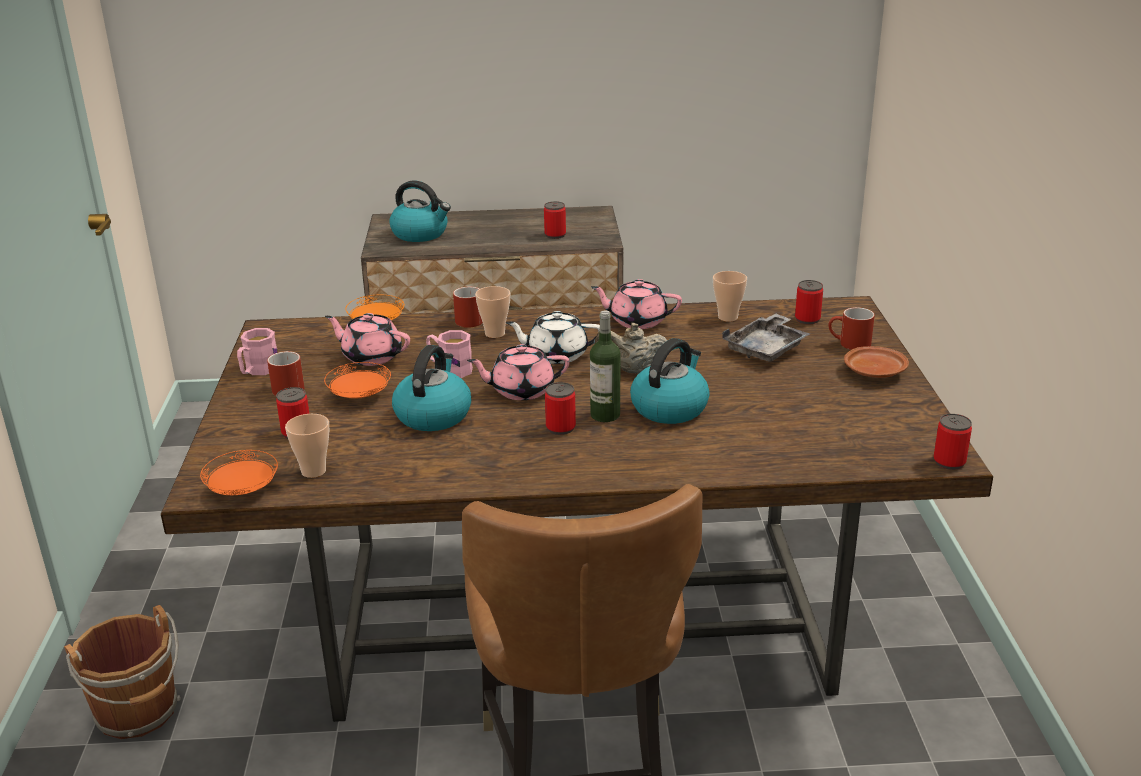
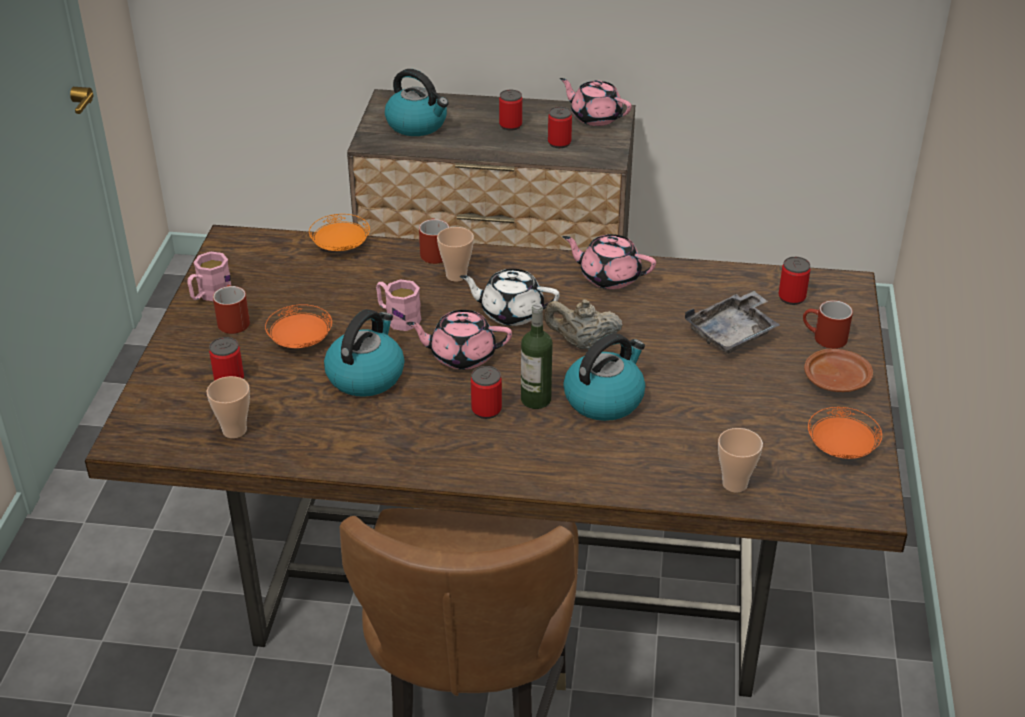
camera: 10 degrees right, 10 degrees up
(139, 713) = (78, 608): brown bucket -> none
(242, 491) = (164, 445): orange plate -> orange plate (841, 449)
(371, 356) = (324, 290): pink teapot -> pink teapot (595, 117)
(727, 317) = (706, 284): cup -> cup (734, 484)
(949, 462) = (867, 510): can -> can (510, 125)

